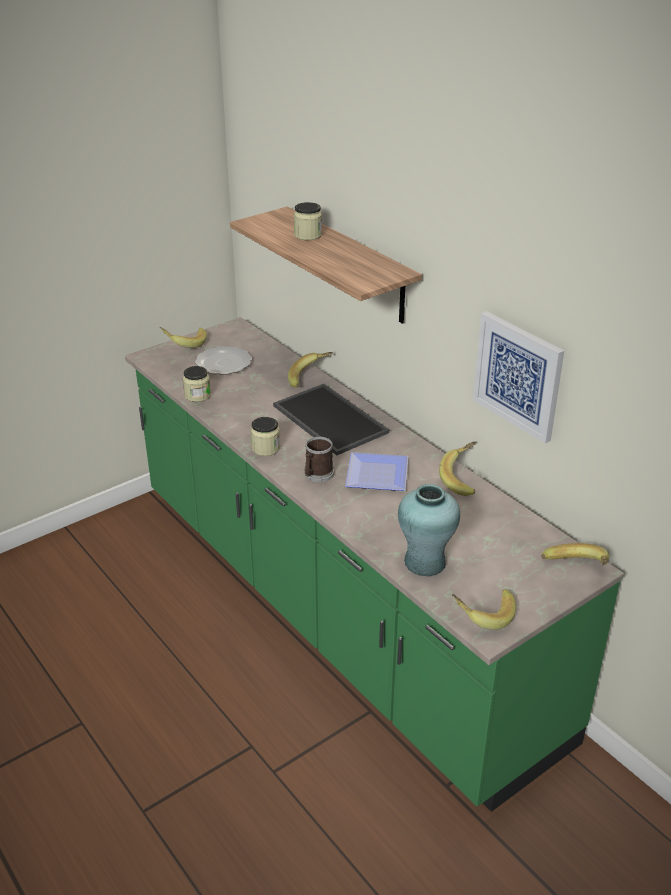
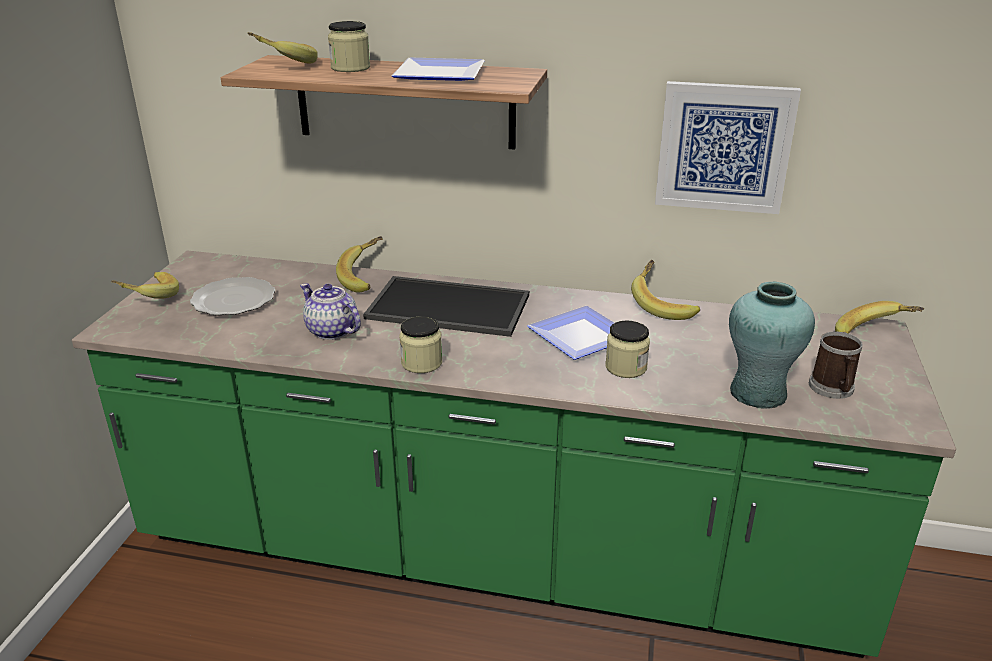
camera: 40 degrees left, 5 degrees down
(197, 395) = (248, 344): jar -> jar (626, 367)
(246, 406) = (331, 331): none -> teapot
(317, 475) = (521, 364): mug -> mug (833, 389)
(345, 257) = (437, 73): none -> plate
(482, 615) = (883, 413): banana -> banana (284, 65)

